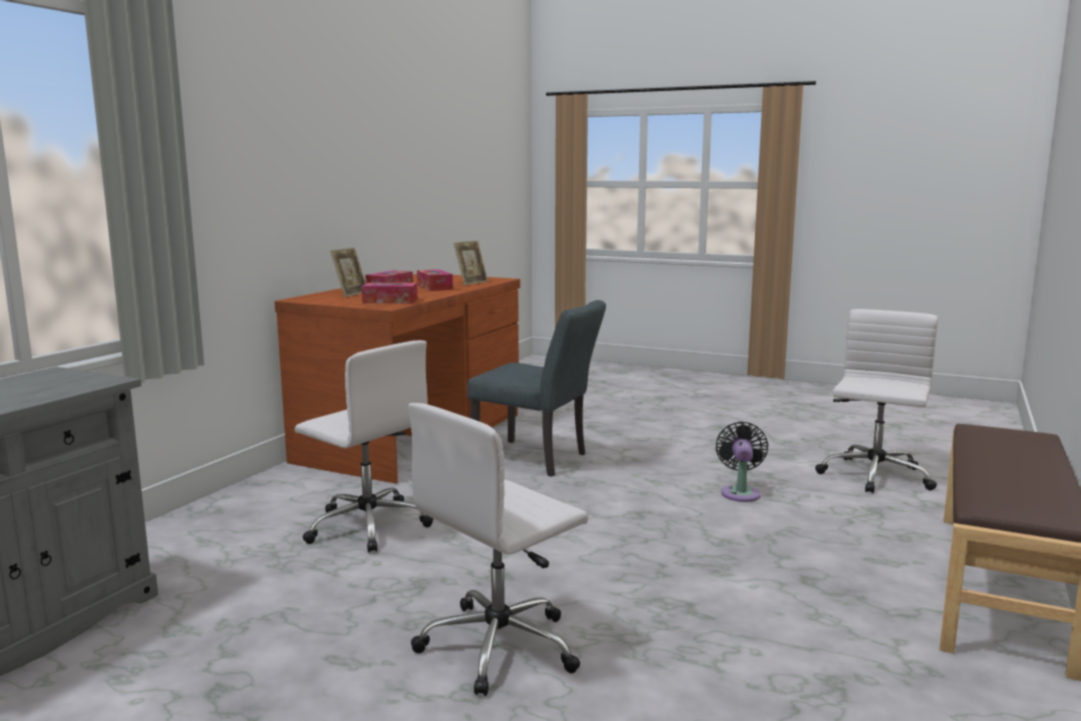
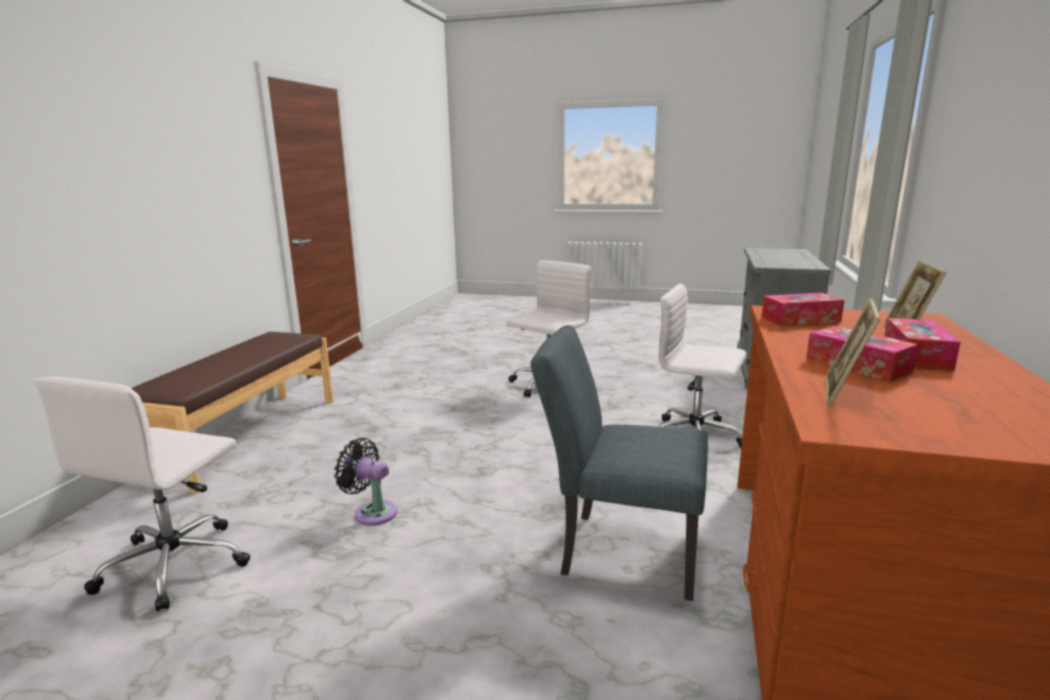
camera: 170 degrees right, 5 degrees up
(740, 492) = (372, 512): black fan -> black fan turned 120 degrees clockwise

